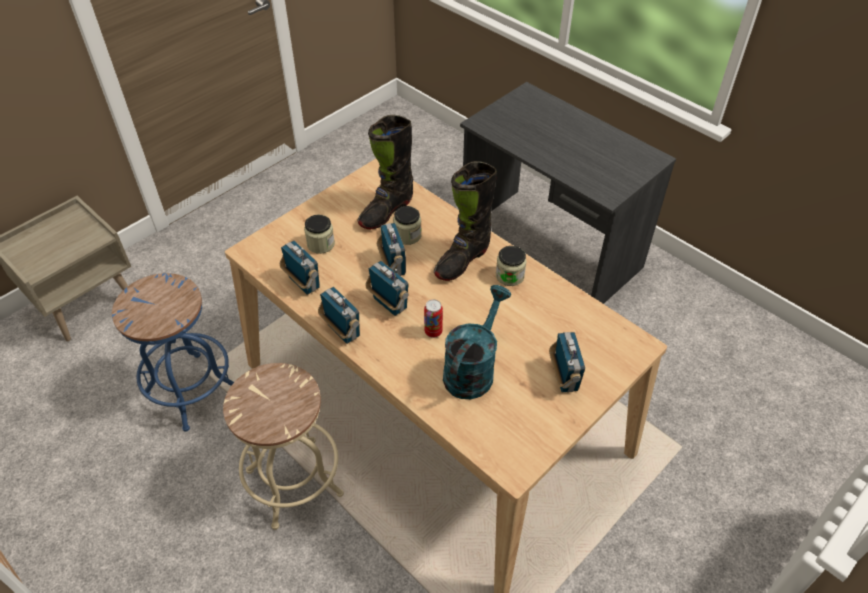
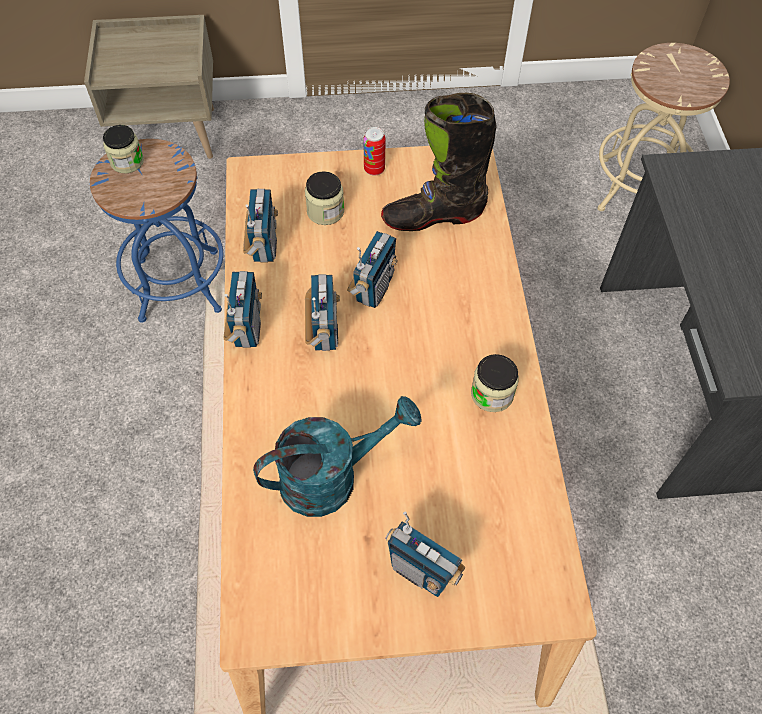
camera: 40 degrees right, 10 degrees up
(294, 482) = (182, 445): beige stool -> beige stool (636, 189)
(407, 235) = (426, 262): jar -> jar (127, 162)
(433, 332) = (336, 399): can -> can (374, 169)
(462, 260) = (457, 335): black boot -> none
(564, 378) = (422, 571): radio -> radio turned 90 degrees clockwise

